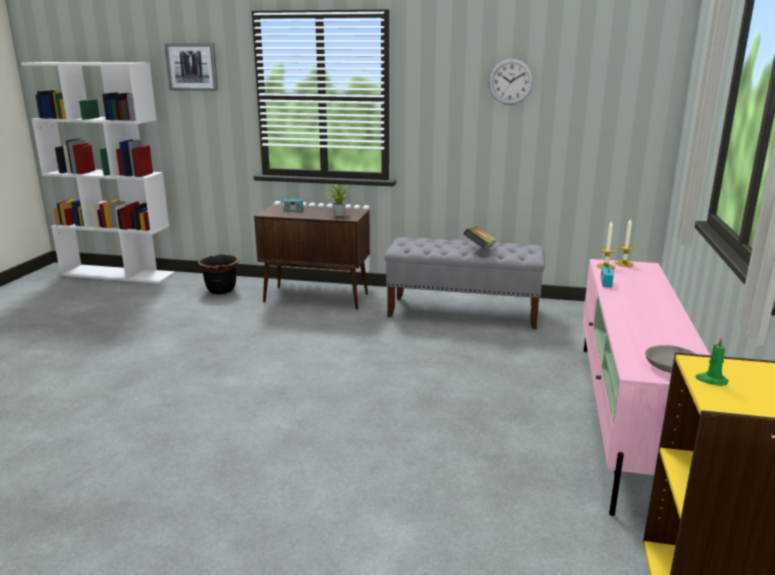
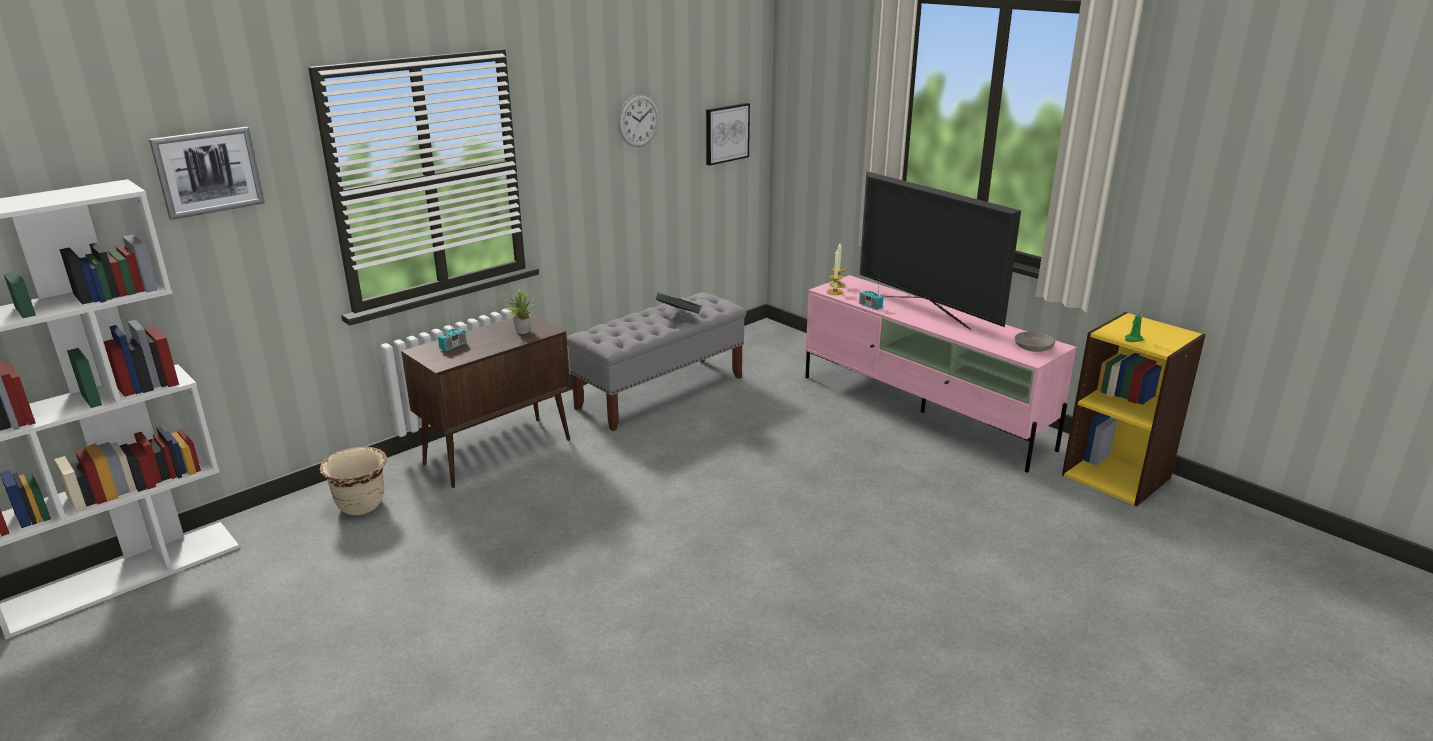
camera: 55 degrees left, 5 degrees up
(221, 290) = (361, 505): black planter -> beige planter
(616, 109) = (726, 133): none -> picture
(645, 304) = (926, 312): none -> television

